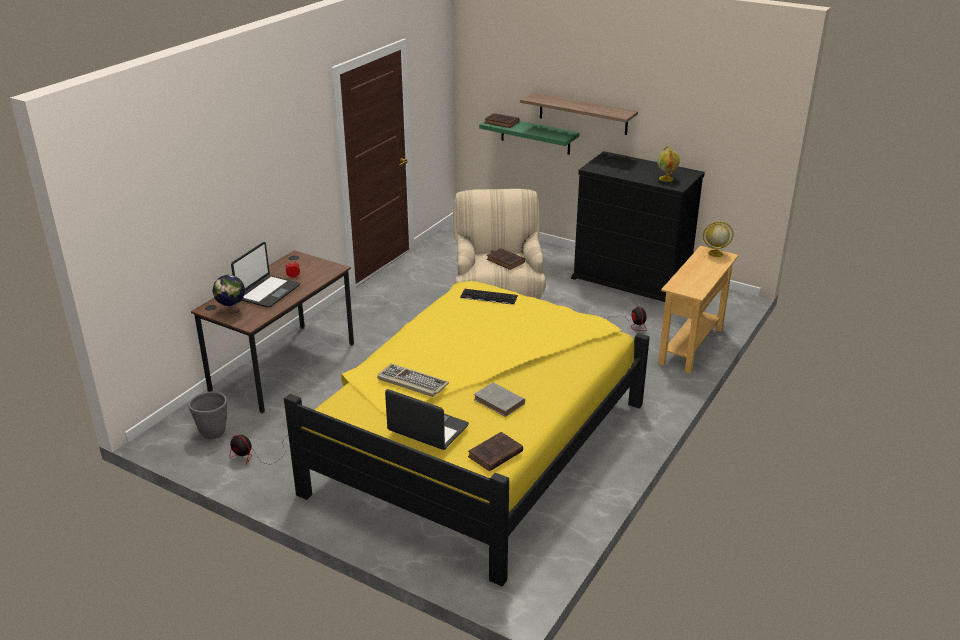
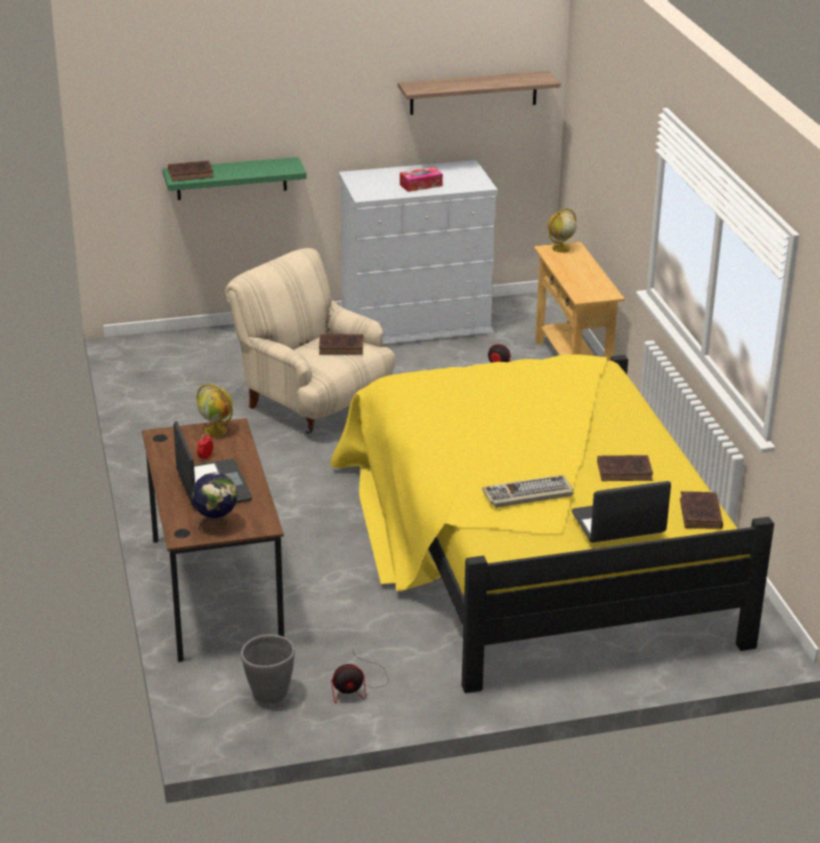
camera: 45 degrees left, 0 degrees up
(488, 297) = (440, 383): keyboard -> none
(500, 402) = (626, 471): grey book -> brown book
(583, 113) = (302, 130): shelf -> shelf (473, 93)
(632, 280) = (416, 324): black dresser -> white dresser
(637, 173) = (421, 185): none -> tissue box
(666, 179) = (457, 181): globe -> globe (216, 430)

